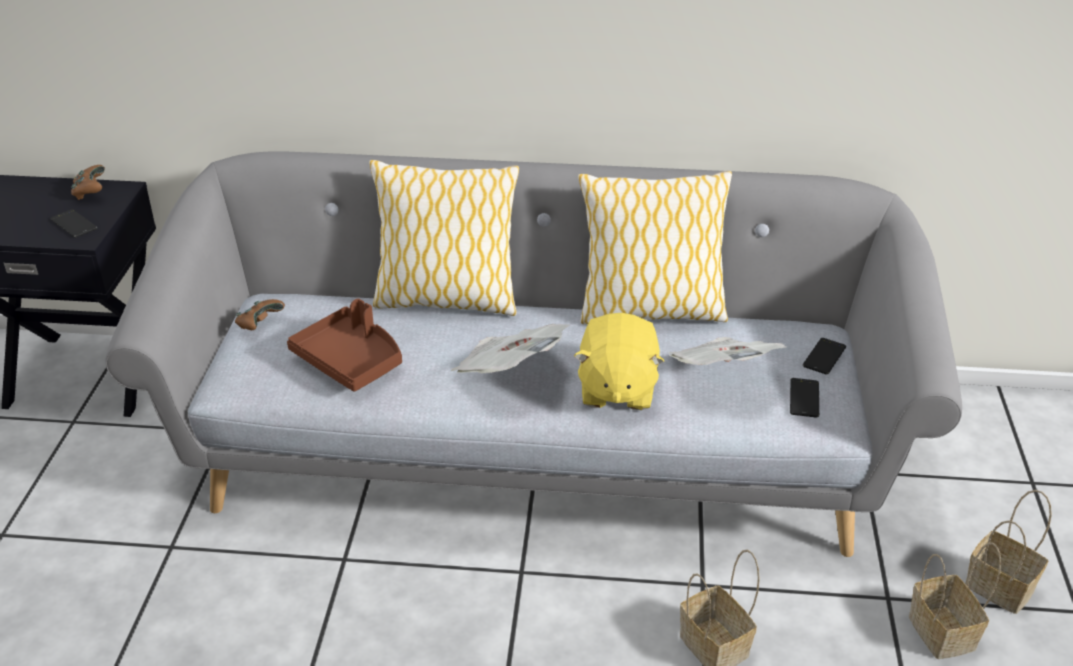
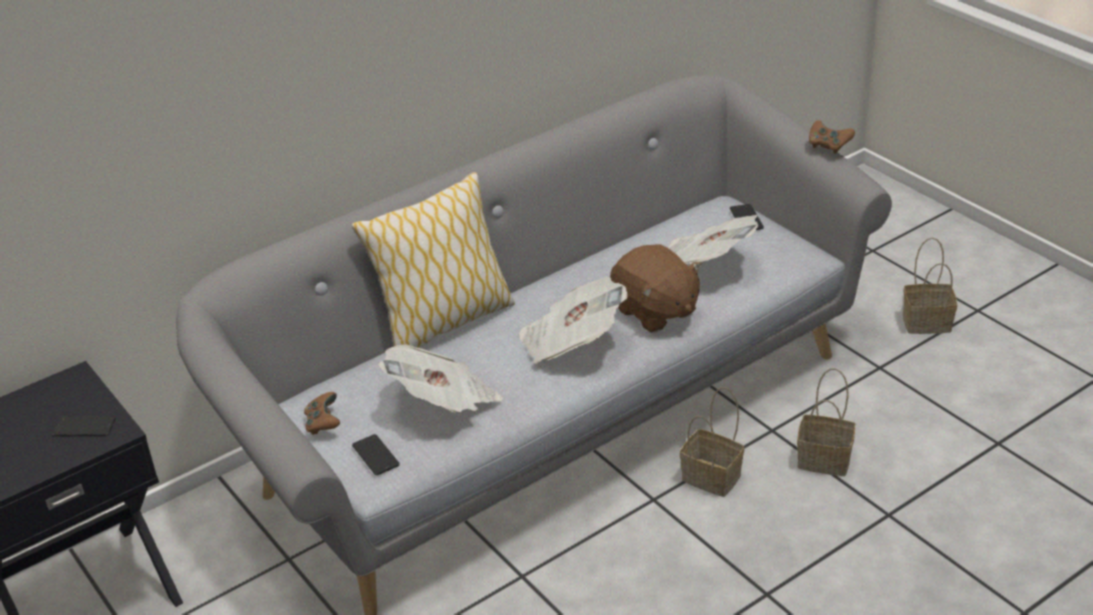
camera: 40 degrees left, 0 degrees up
(90, 192) = (48, 396): brown game controller -> brown game controller (828, 146)
(350, 360) = (444, 403): brown tray -> newspaper
(616, 389) = (655, 311): yellow plush toy -> brown plush toy
(650, 311) = (599, 250): pillow -> none
(804, 398) = (771, 250): phone -> phone (375, 455)
(944, 634) = (930, 367): basket -> basket (713, 477)

